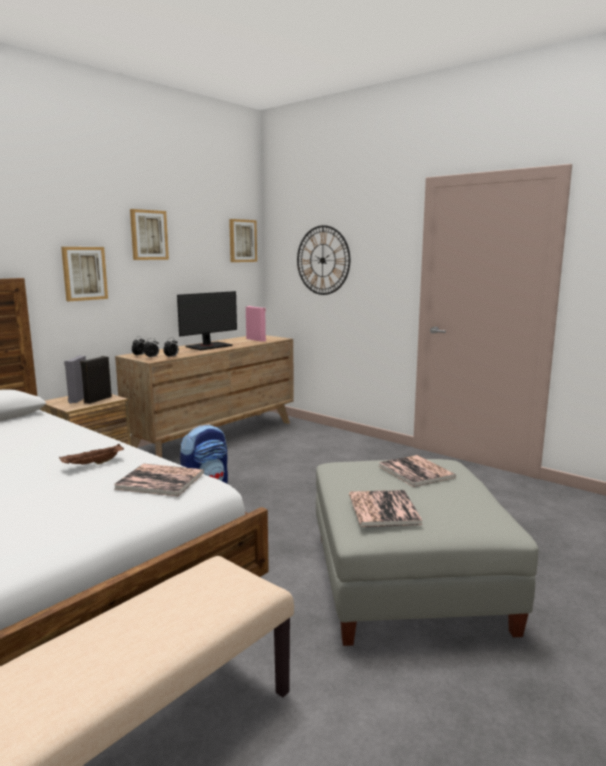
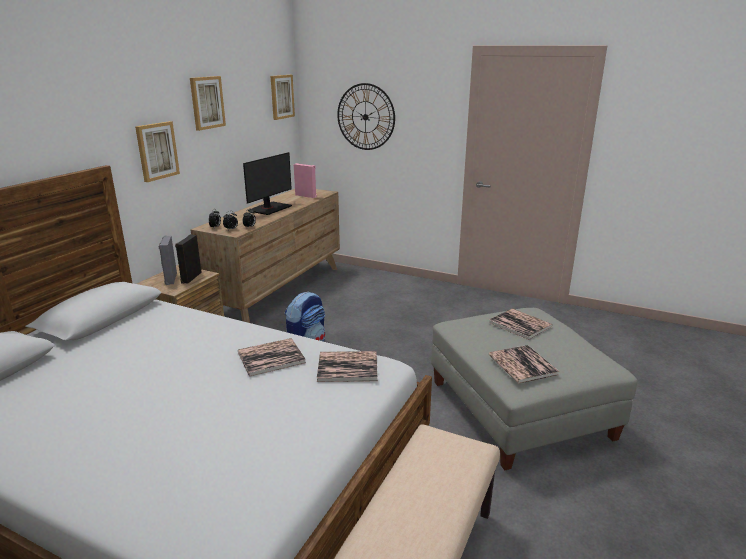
camera: 15 degrees left, 10 degrees up
(93, 464) = (271, 357): brown tray -> book

